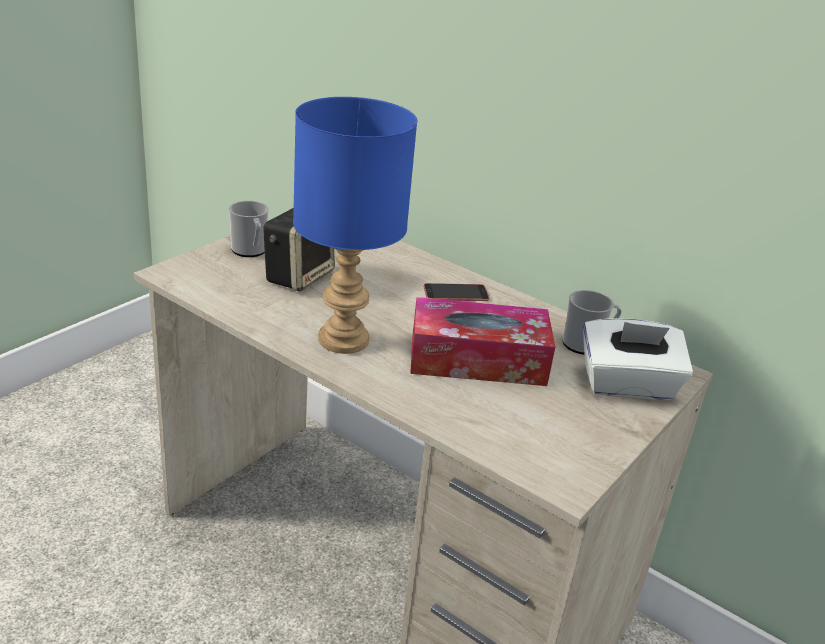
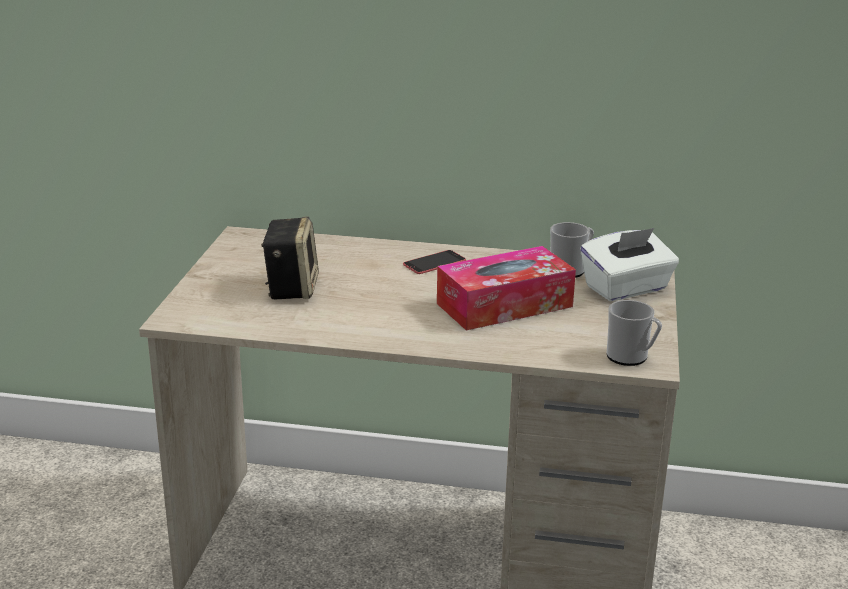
camera: 25 degrees left, 5 degrees down
(250, 251) = (223, 281): mug -> mug (631, 357)
(345, 340) = (389, 323): blue table lamp -> none

